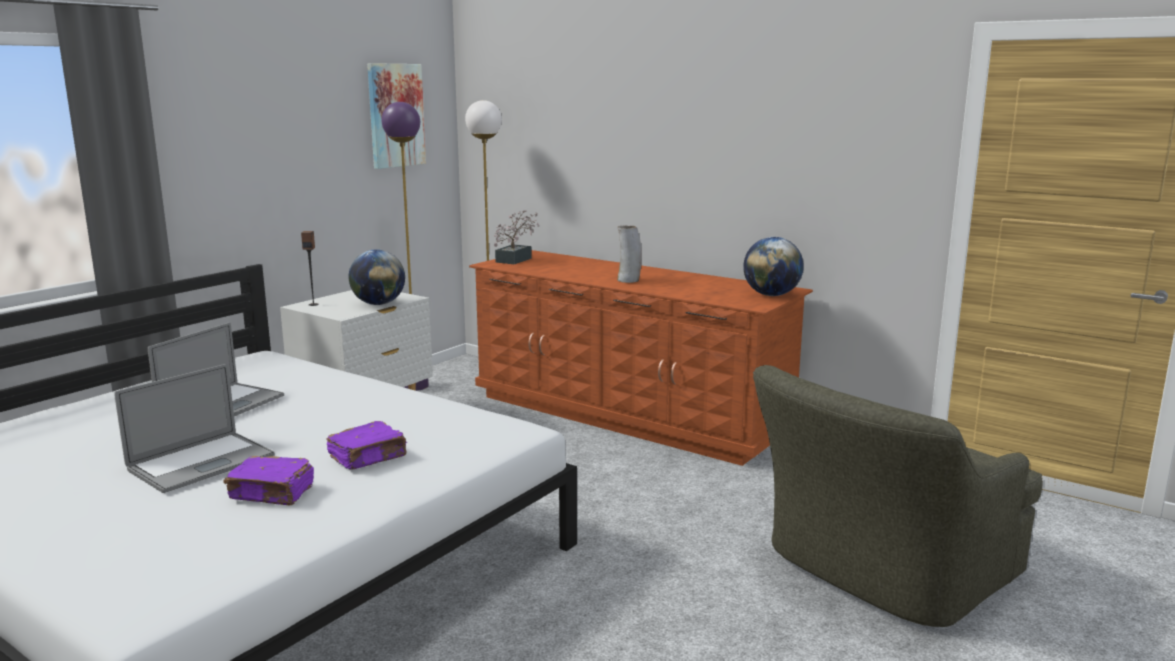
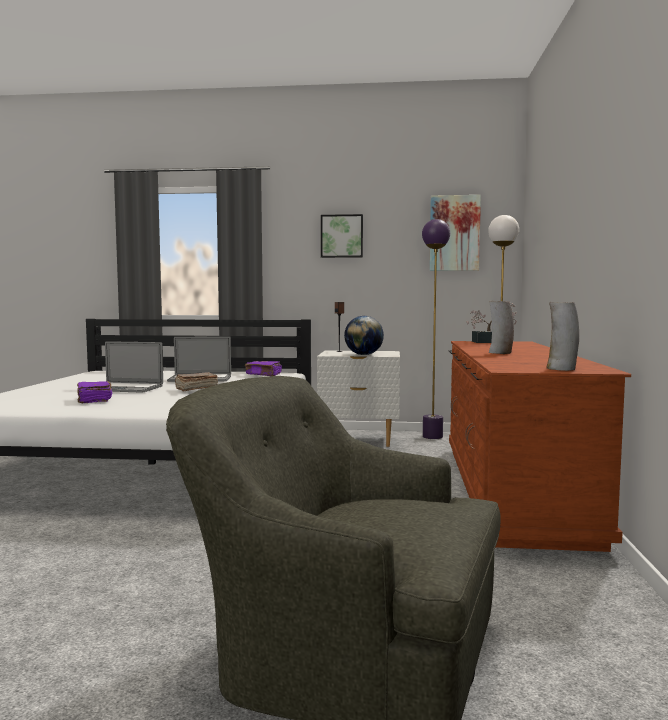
camera: 60 degrees right, 10 degrees down
(264, 124) = (342, 236): none -> picture
(306, 421) = (196, 389): none -> brown book
(368, 458) = (155, 402): purple book -> purple book (264, 374)
(771, 295) = (561, 369): globe -> vase

